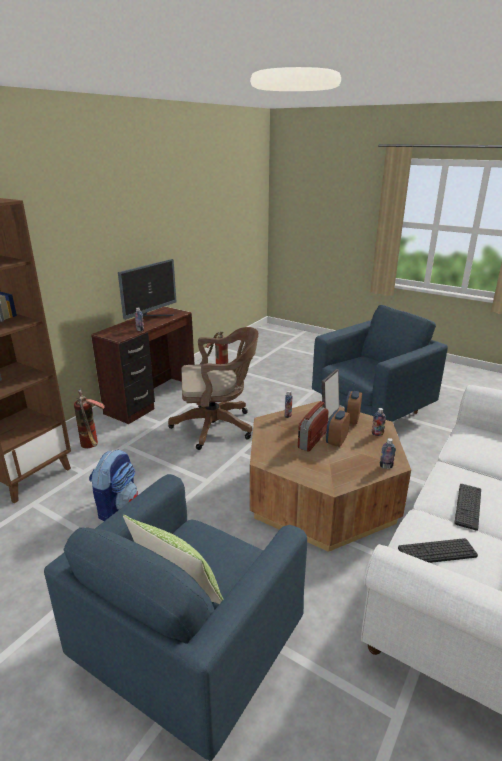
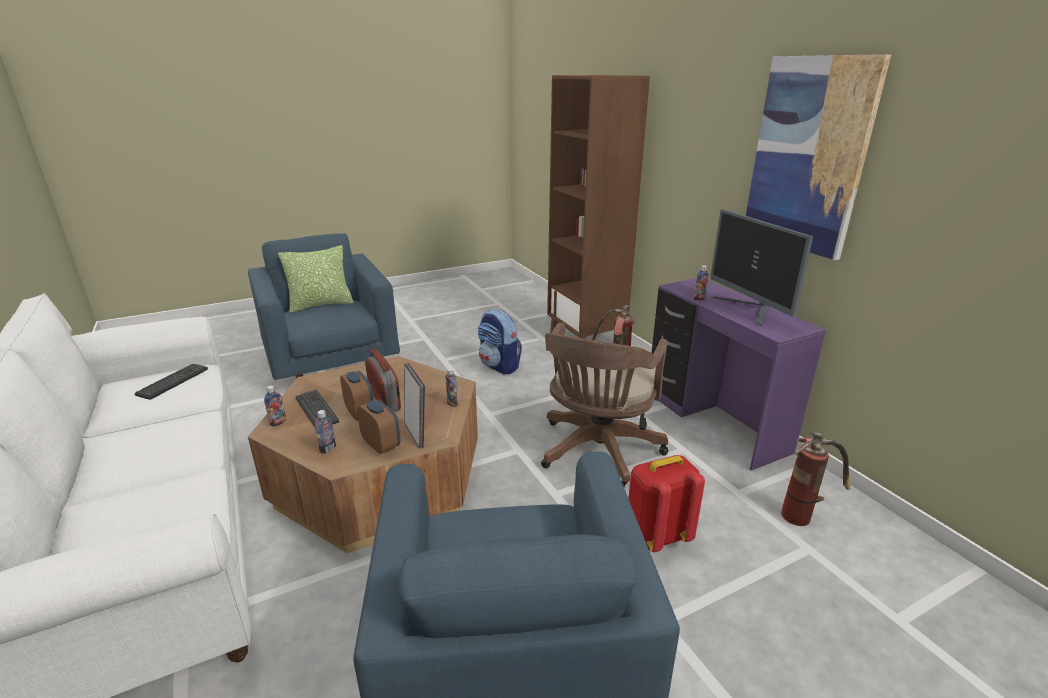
camera: 120 degrees right, 0 degrees up
(127, 225) = (808, 156): none -> picture
(152, 399) = (713, 422): brown desk -> purple desk
(268, 399) = (656, 536): none -> red backpack
(468, 506) = (157, 426): keyboard -> keyboard (316, 409)

